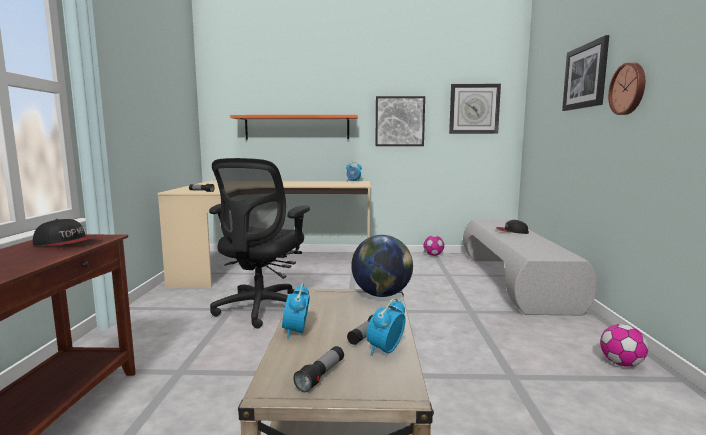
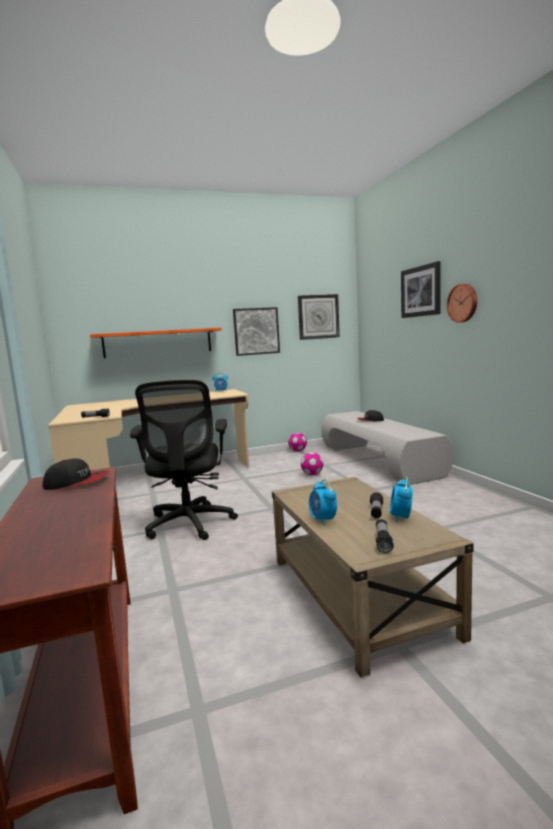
camera: 20 degrees left, 0 degrees up
(381, 295) = (347, 483): globe -> none
(621, 363) = (493, 505): football -> football (312, 474)

